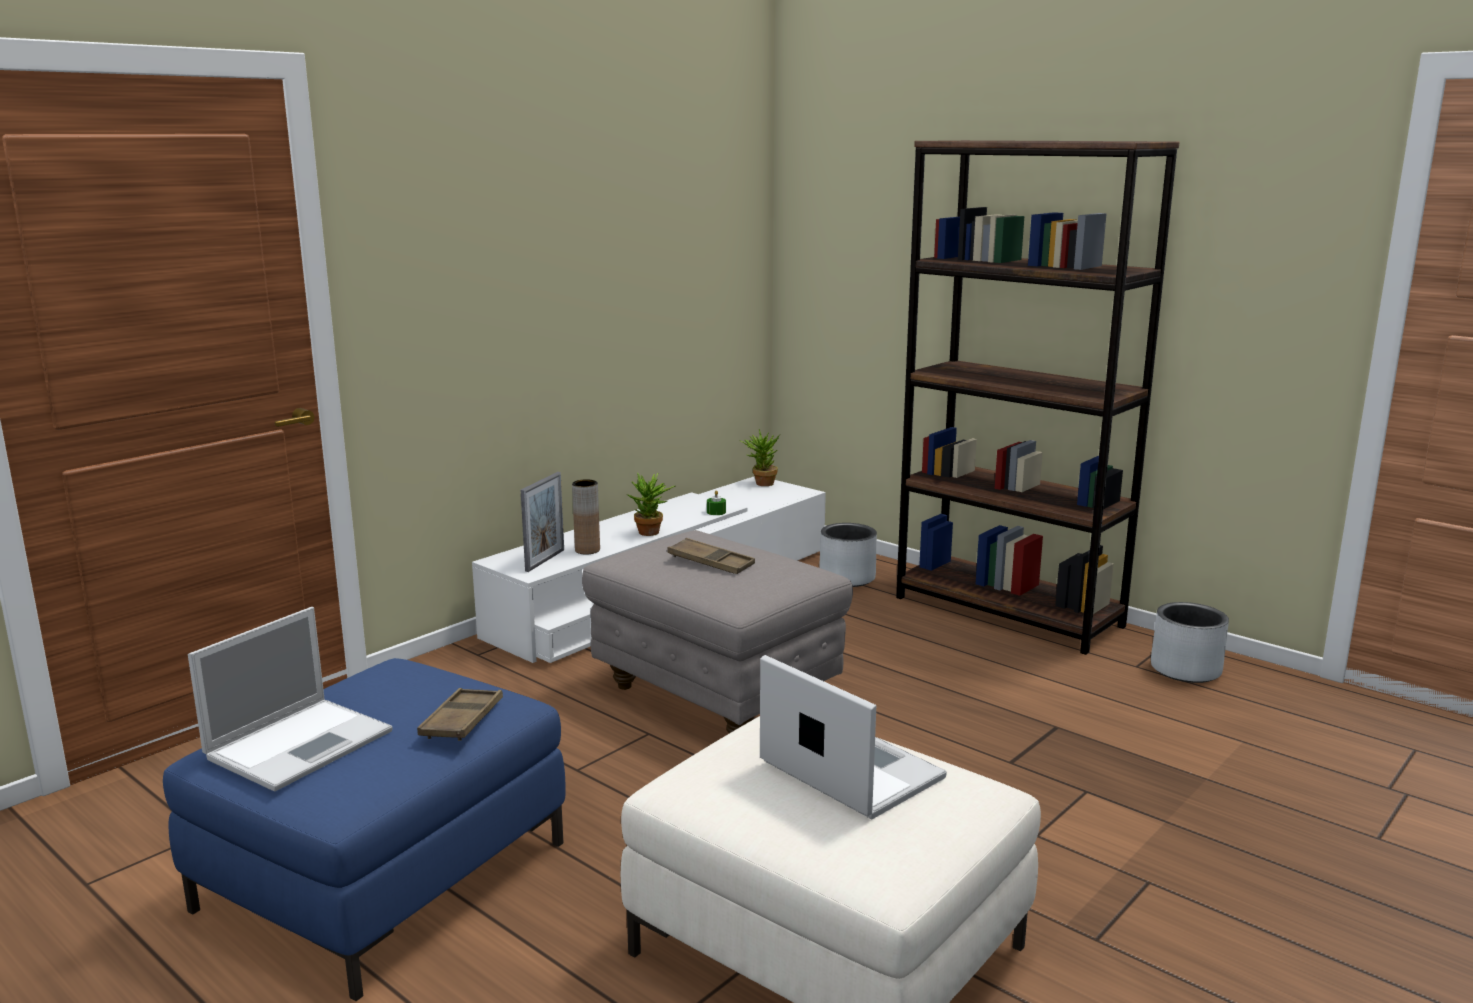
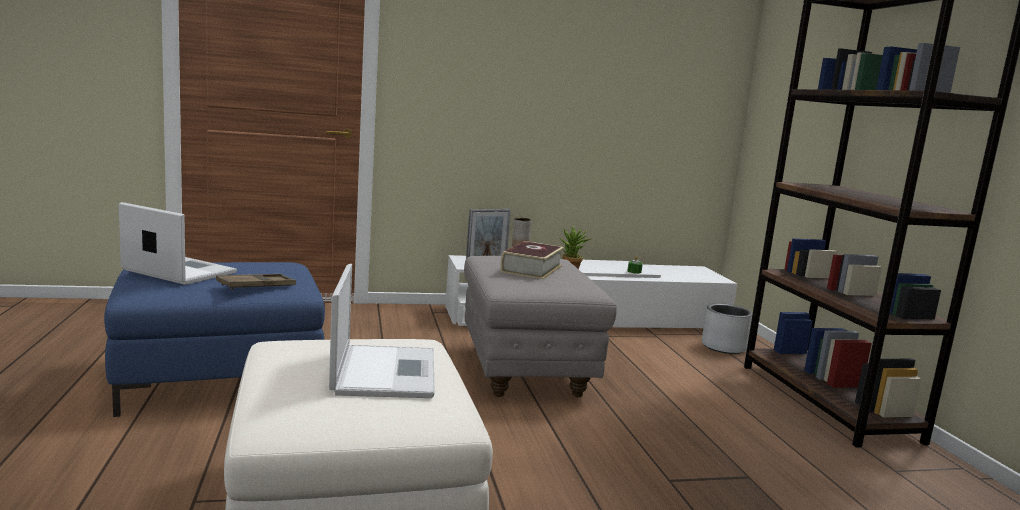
camera: 35 degrees right, 5 degrees down
(302, 743) = (177, 271): laptop -> laptop turned 135 degrees counterclockwise
(711, 562) = (531, 269): brown tray -> book
(760, 483) = (698, 269): potted plant -> none
(1186, 670) = (946, 491): grey planter -> none

